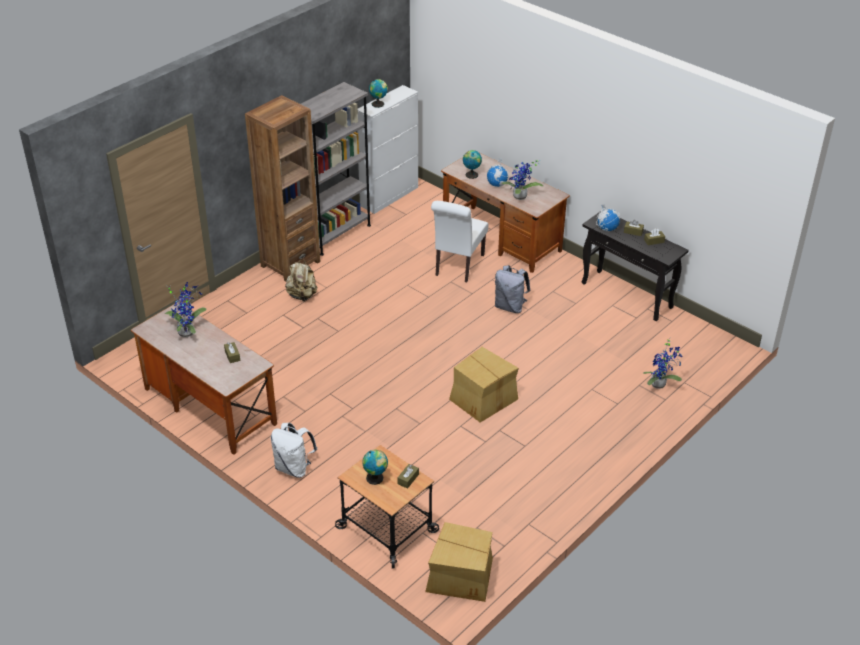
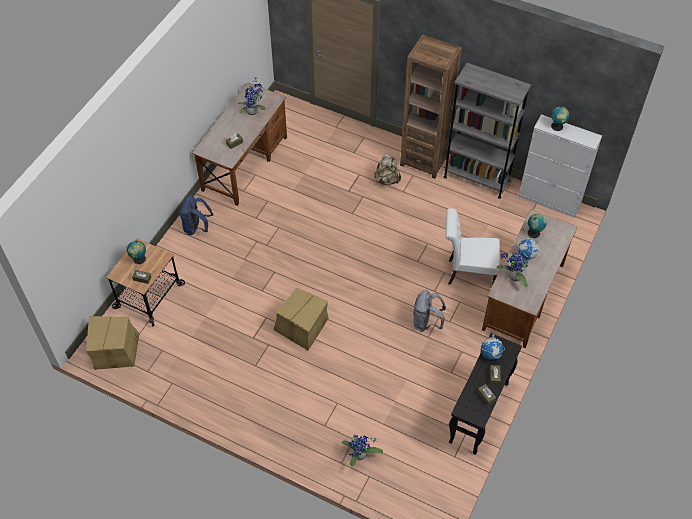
camera: 75 degrees right, 15 degrees up
(294, 468) = (197, 228): white backpack -> blue backpack

